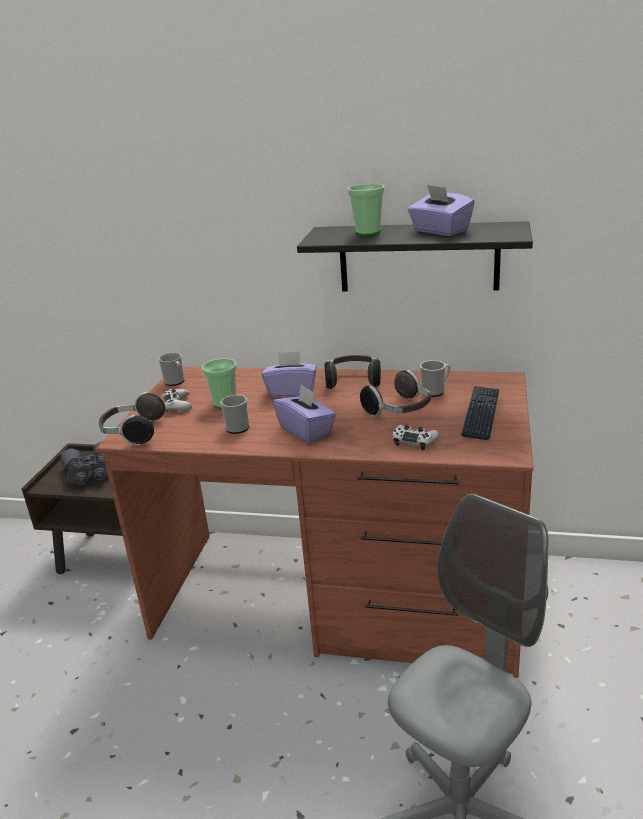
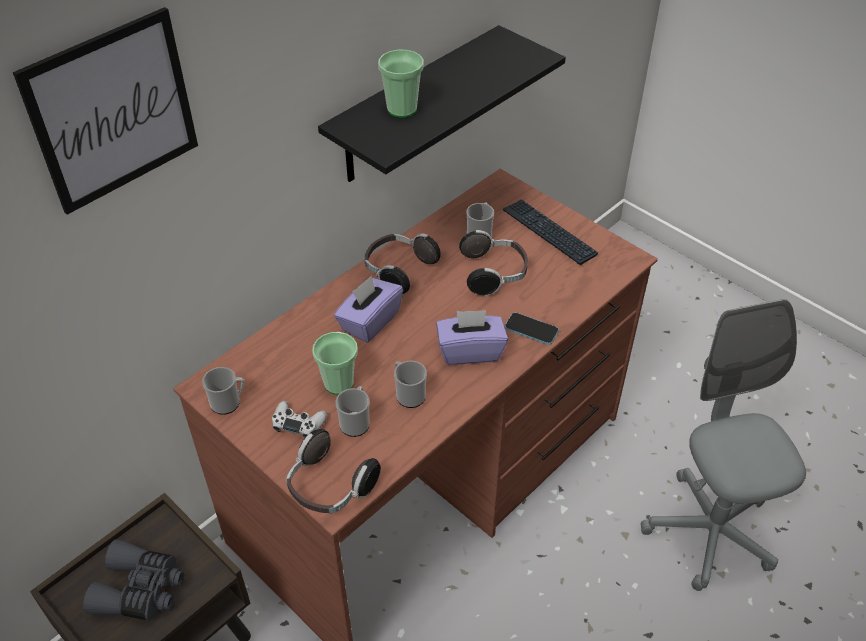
camera: 60 degrees left, 20 degrees up
(156, 142) = (113, 111): none -> picture
(196, 420) = (356, 422): none -> mug
(359, 444) = (531, 329): none -> phone
(414, 441) = (559, 295): white game controller -> none
(440, 231) = (464, 75): purple tissue box -> none

